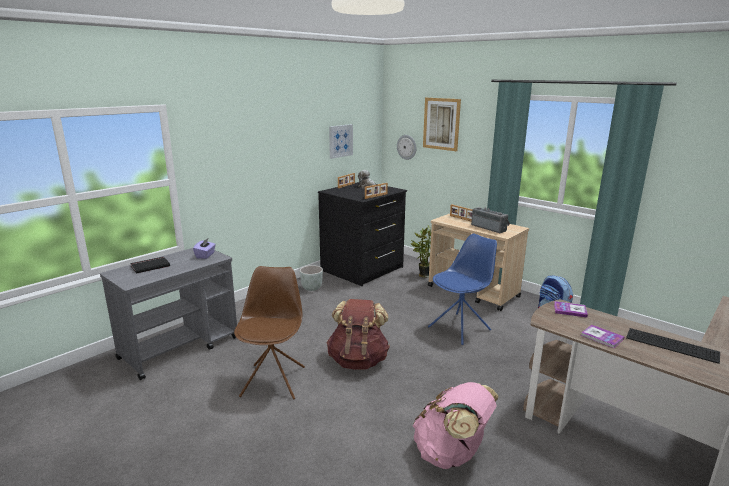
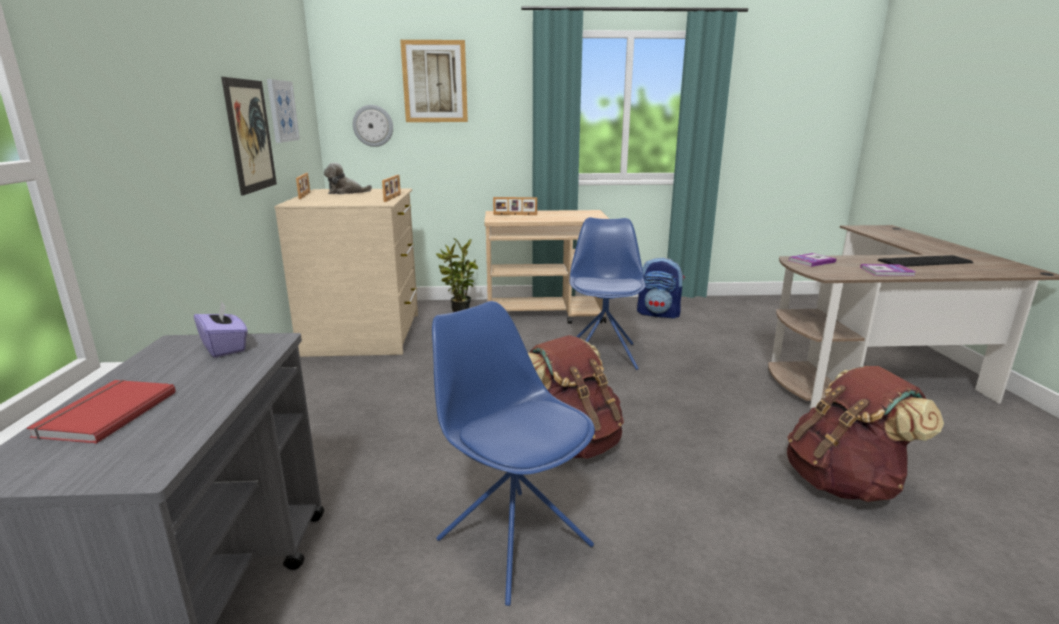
camera: 45 degrees left, 0 degrees up
(150, 266) = (104, 414): black book -> red book
(274, 380) = (512, 541): brown chair -> blue chair
(306, 157) = (250, 136): none -> picture
(312, 288) = (328, 384): grey planter -> none
(363, 269) = (365, 334): black dresser -> beige dresser
(451, 454) = (844, 482): pink backpack -> brown backpack
(489, 228) = (567, 216): radio -> none

